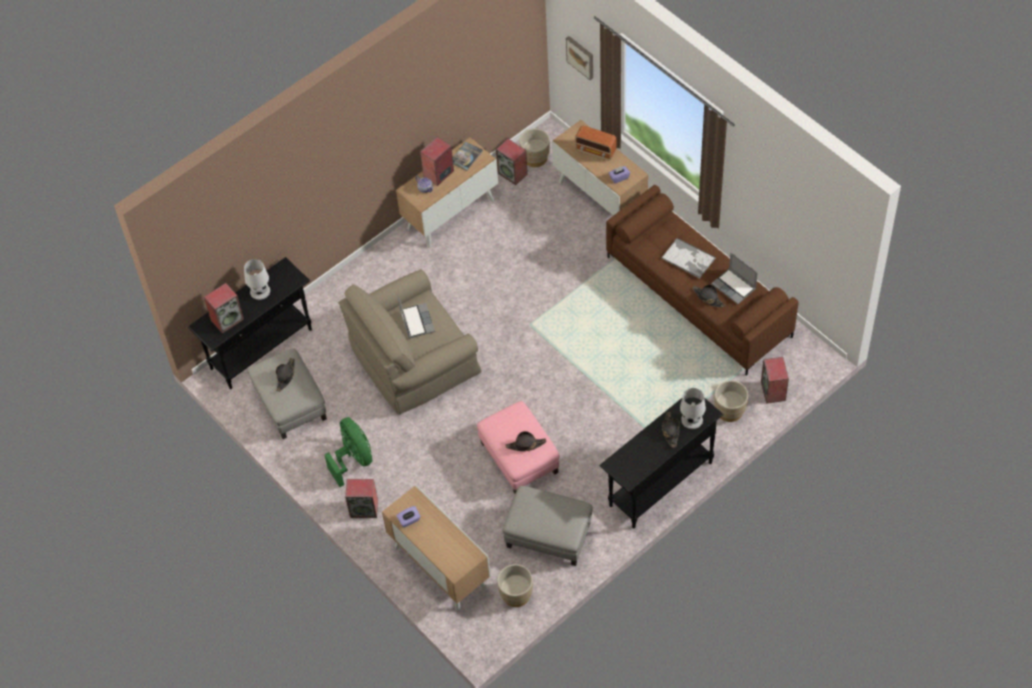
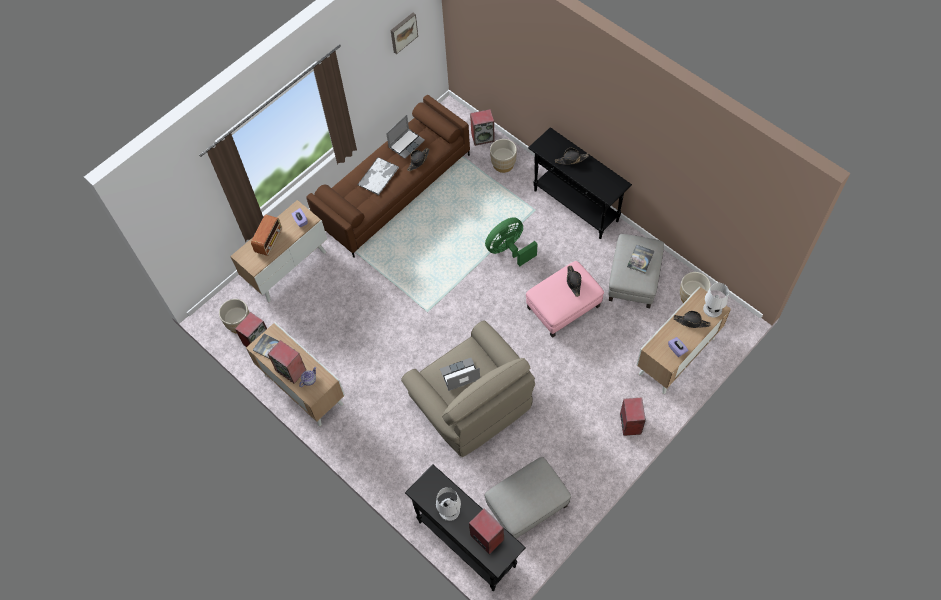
camera: 95 degrees left, 5 degrees up
(285, 376) = (522, 493): black hat -> black hat (691, 322)
(353, 459) = (581, 439): green fan -> green fan (509, 250)
(549, 517) = (640, 259): none -> book
(581, 57) = (193, 221): picture -> picture (403, 32)
(691, 419) = (558, 146): white table lamp -> white table lamp (712, 309)

